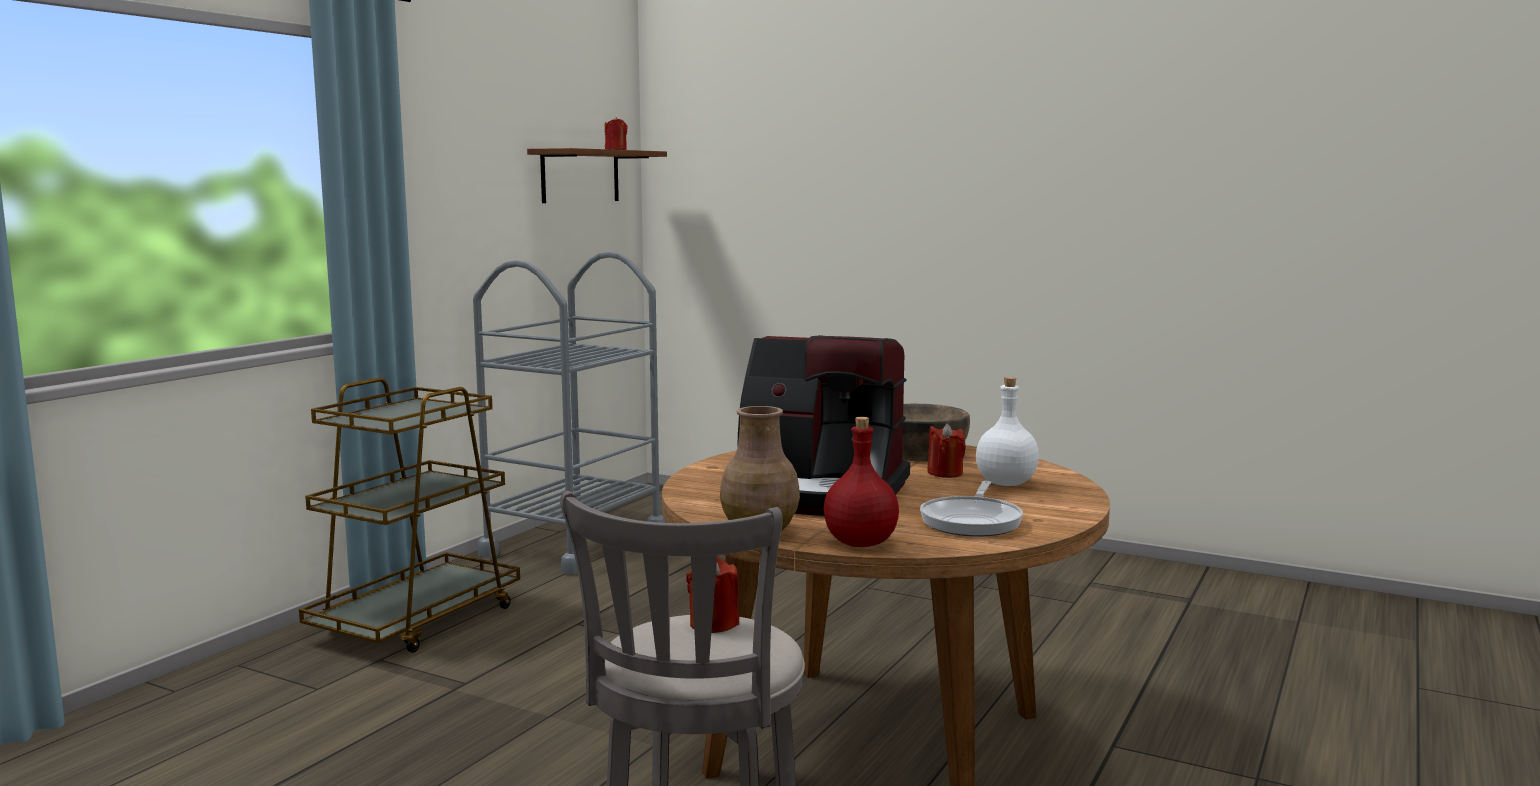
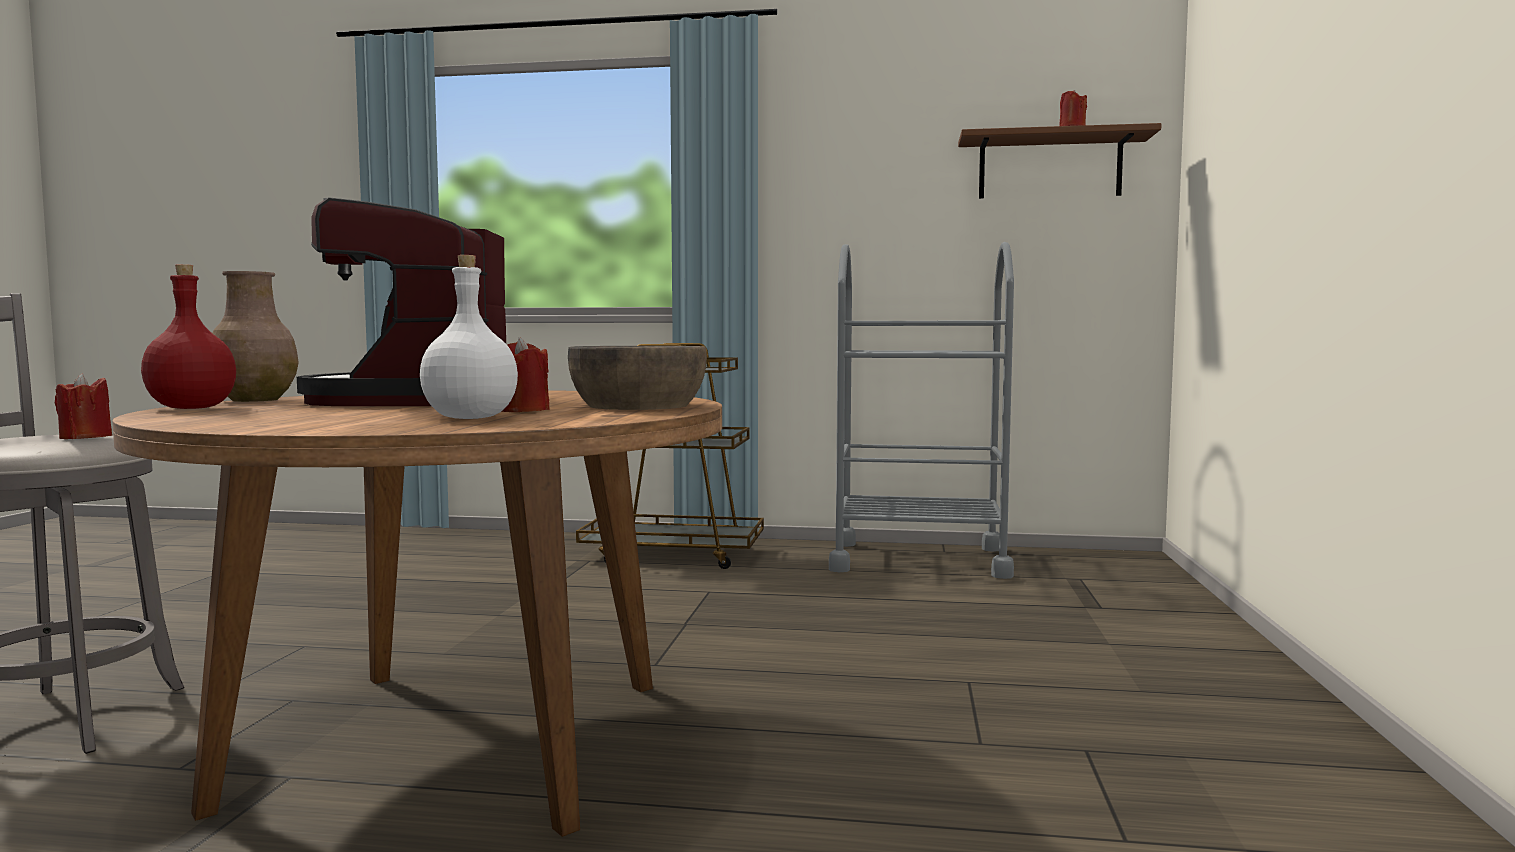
camera: 70 degrees right, 5 degrees down
(972, 521) = (265, 417): frying pan -> none

